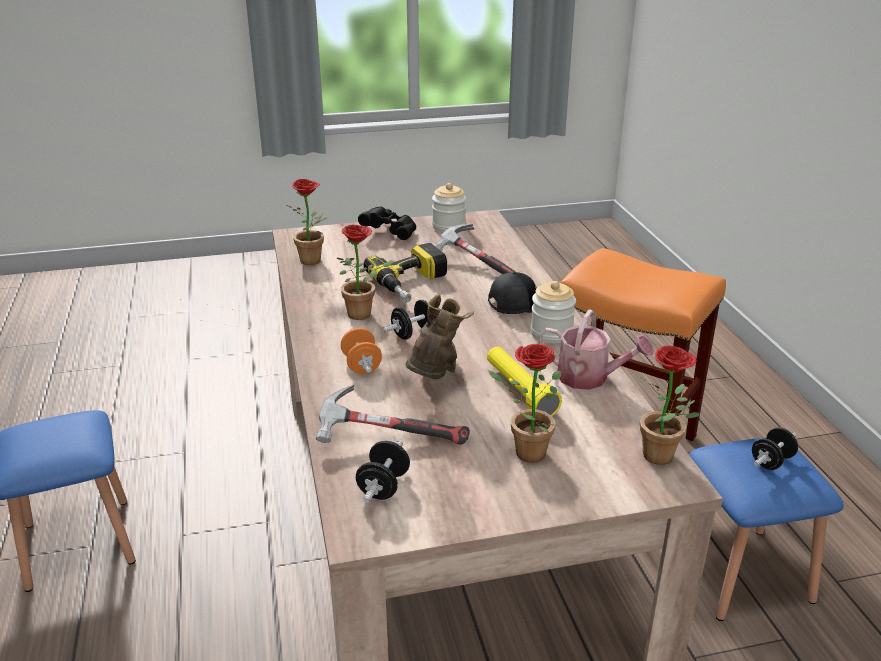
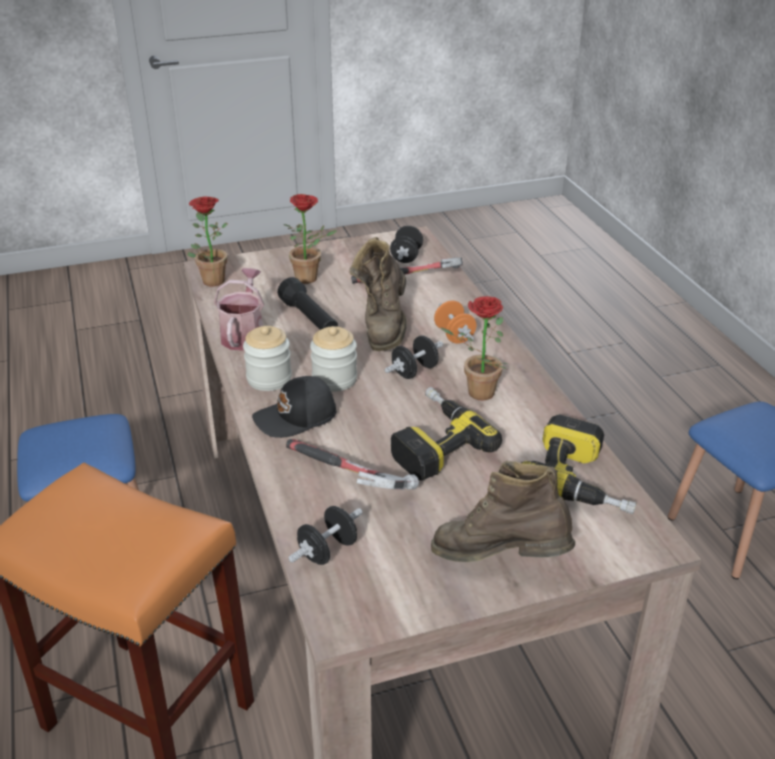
camera: 175 degrees right, 5 degrees up
(314, 261) = (582, 479): potted plant -> power drill
(390, 232) = (500, 561): black binoculars -> brown boot
(448, 226) = (404, 586): jar -> jar (334, 379)
(519, 392) = (309, 319): yellow flashlight -> black flashlight
(590, 378) = (244, 334): watering can -> watering can turned 75 degrees clockwise
(771, 461) = (65, 443): black dumbbell -> black dumbbell (327, 551)

